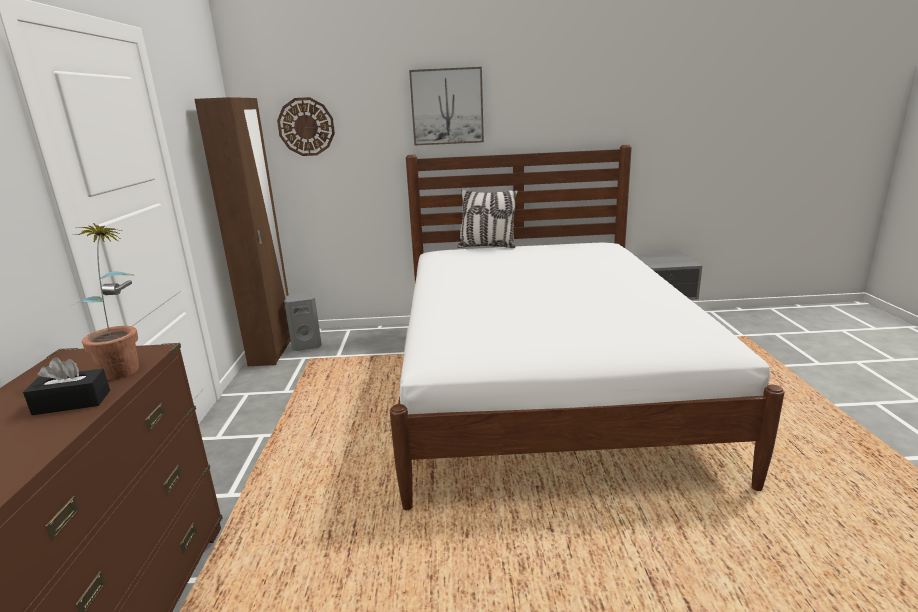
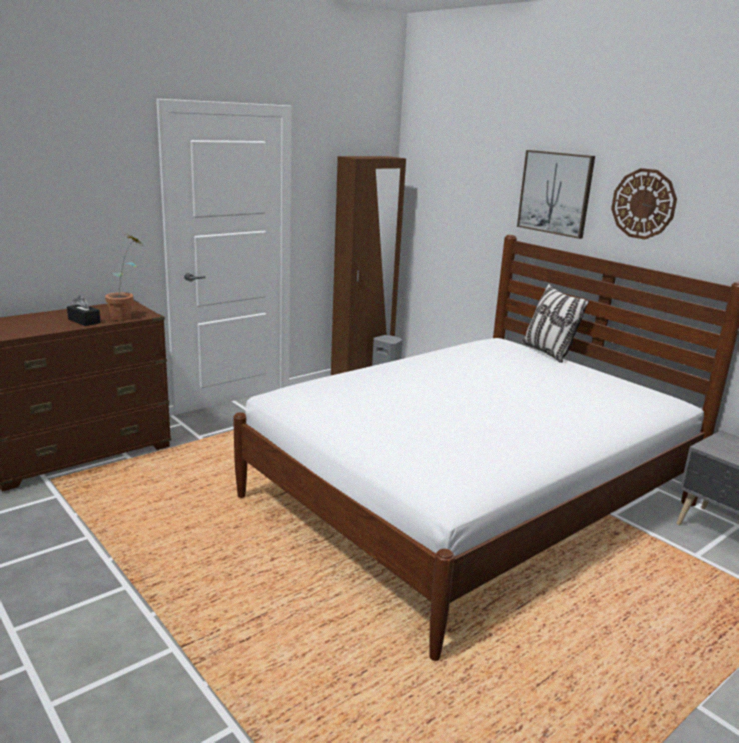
camera: 50 degrees right, 0 degrees up
(306, 127) = (442, 189): wall clock -> wall clock (643, 204)

